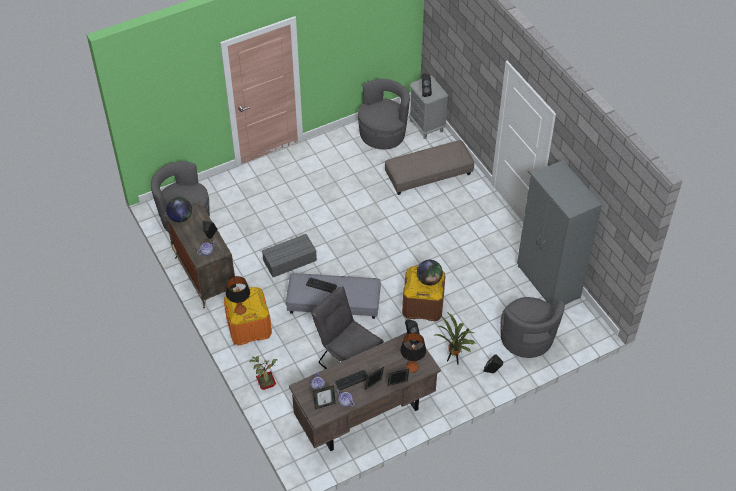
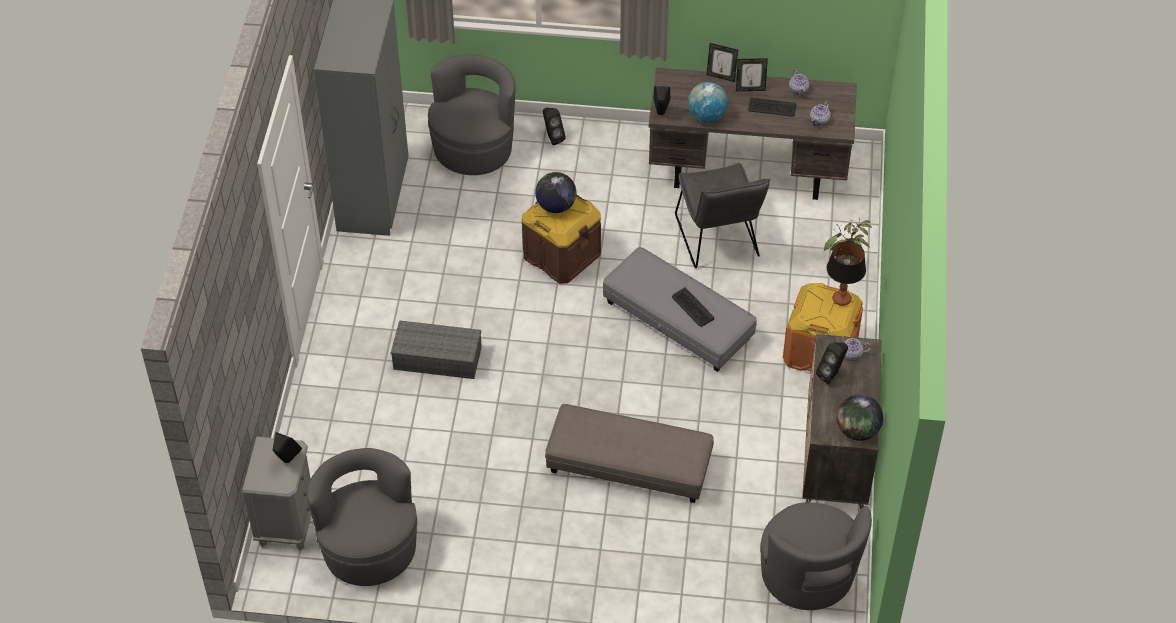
camera: 145 degrees left, 0 degrees up
(289, 261) = (694, 414): grey storage box -> grey storage box (439, 357)
(324, 405) = (826, 99): picture frame -> none
(383, 134) = (369, 548): grey armchair -> grey armchair turned 90 degrees clockwise
(384, 352) = (706, 116): none -> globe
(412, 368) = (688, 84): table lamp -> none
(429, 174) = (369, 434): grey ottoman -> grey ottoman (629, 465)
(453, 360) = (586, 173): potted plant -> none

